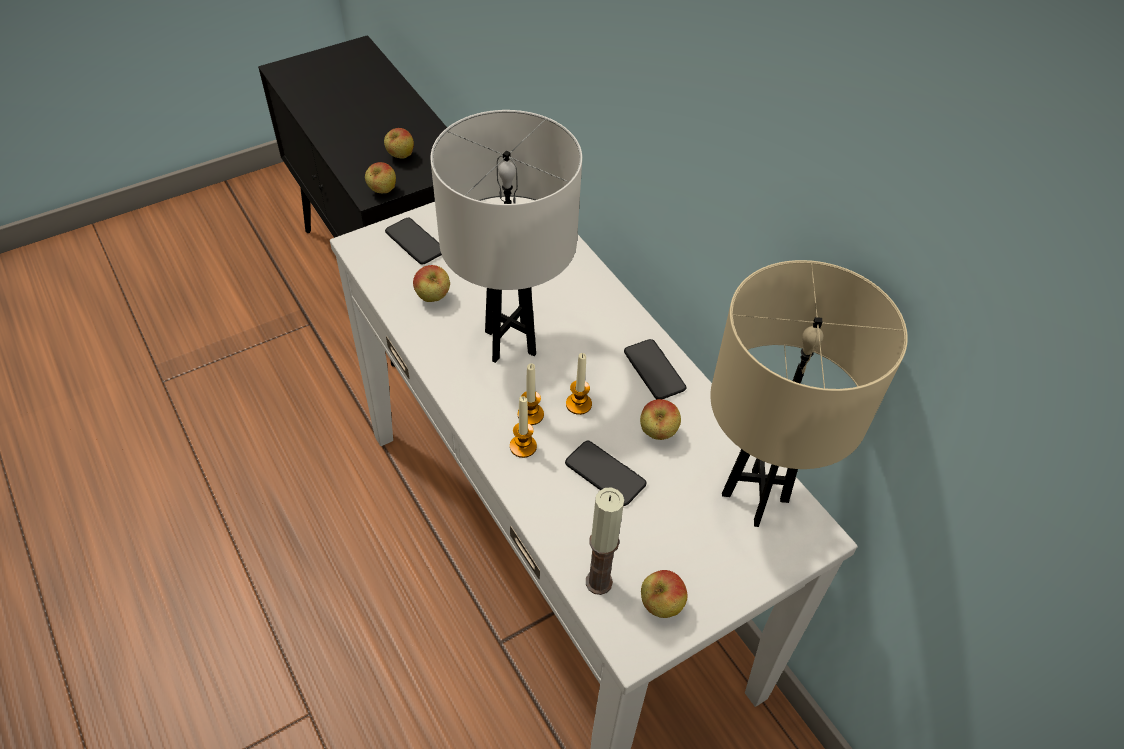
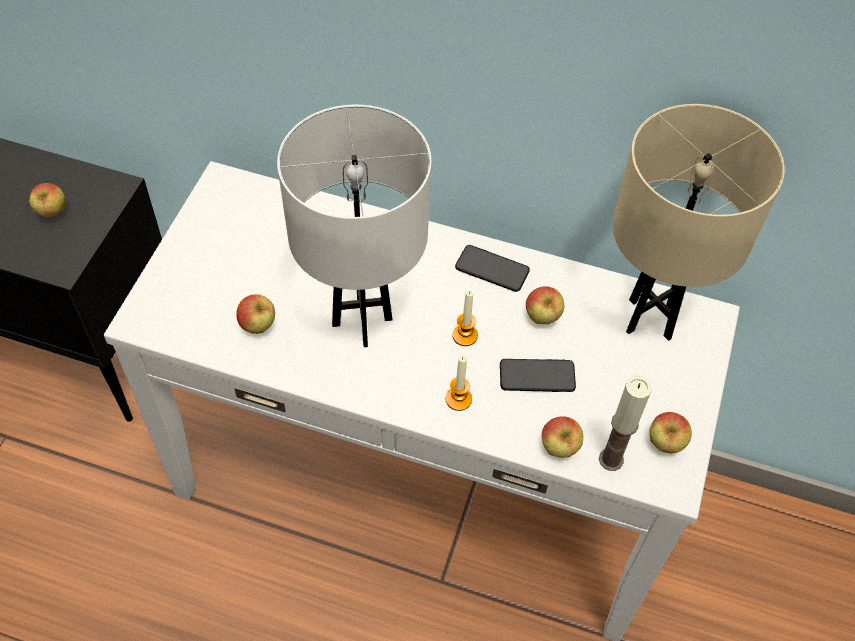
camera: 40 degrees left, 5 degrees up
(382, 191) = (72, 257): apple -> apple (559, 448)
(415, 242) = (187, 286): phone -> none
(530, 414) = (438, 370): candle -> none

